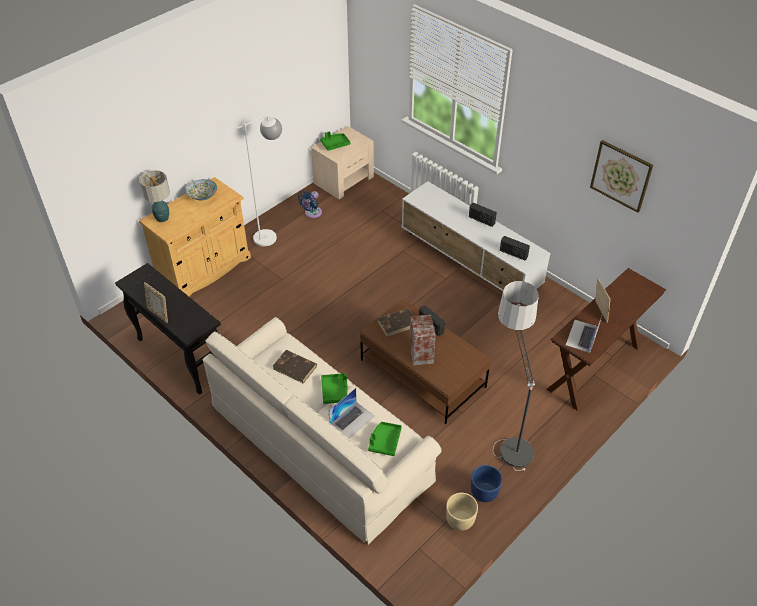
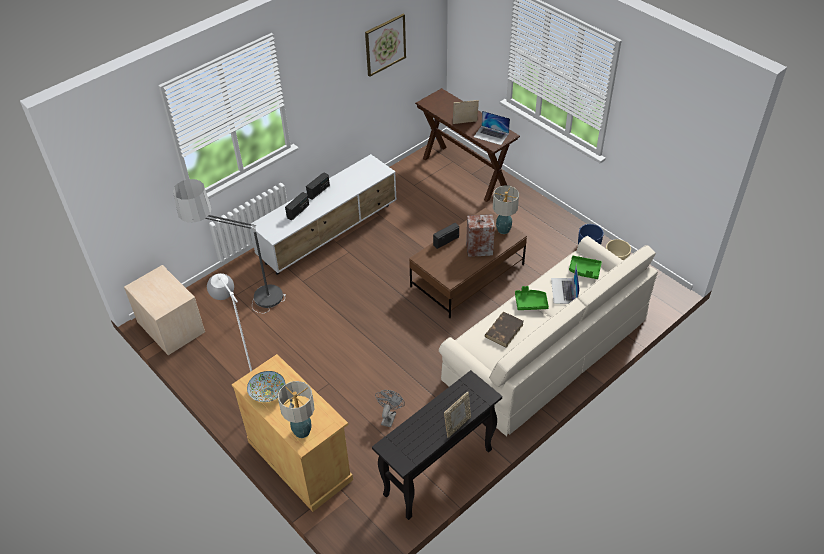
camera: 85 degrees left, 0 degrees up
(243, 321) = (389, 416): none -> grey fan
(312, 213) = (224, 356): blue fan -> none
(335, 144) = (158, 298): green tray -> none
(352, 420) = (564, 290): laptop -> laptop turned 135 degrees counterclockwise
(397, 323) = (441, 263): brown book -> none
(454, 374) = (503, 230): none -> table lamp
(507, 432) = (530, 228): floor lamp -> floor lamp (245, 301)
(513, 254) = (368, 175): radio -> radio (298, 211)

